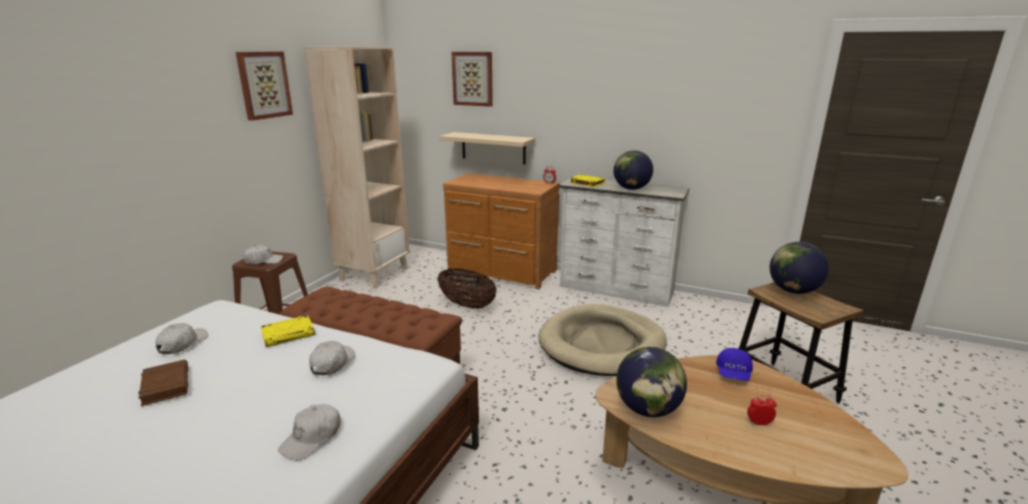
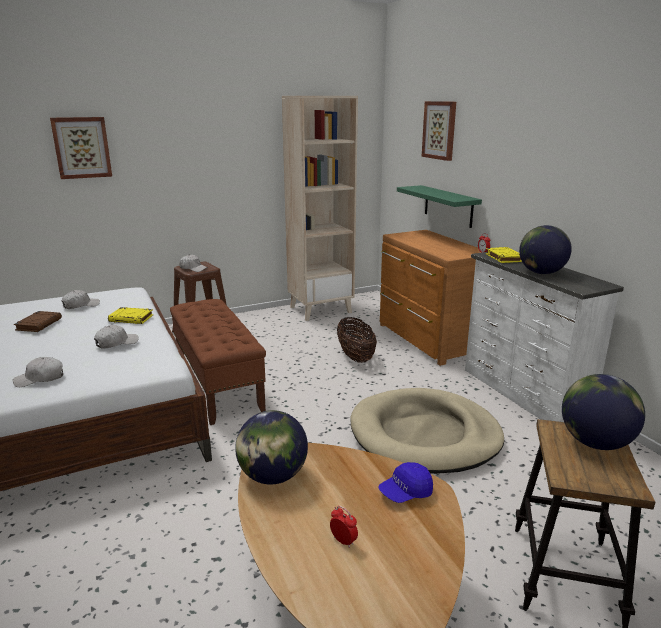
camera: 40 degrees right, 0 degrees up
(264, 85) = (239, 127): picture -> picture (82, 147)
(493, 148) = (448, 206): beige shelf -> green shelf

